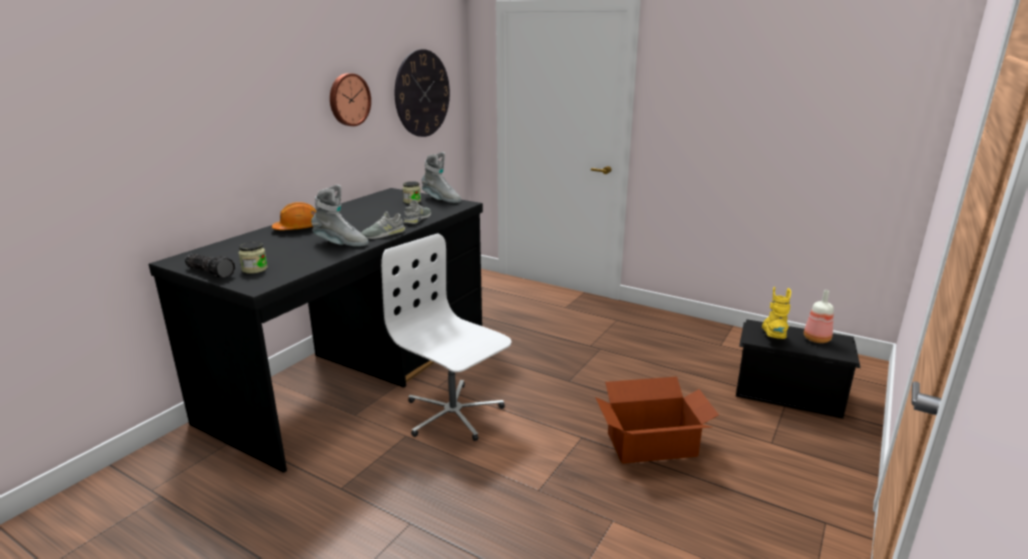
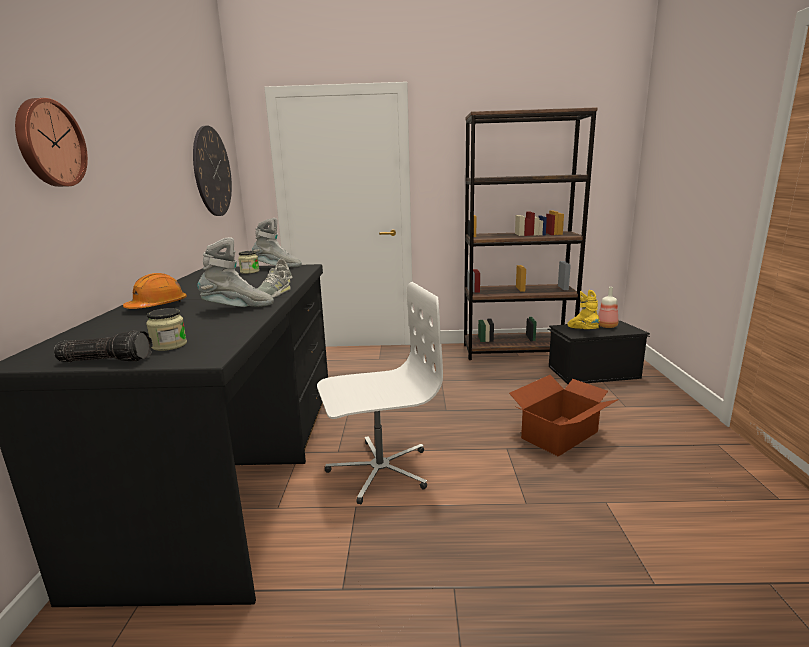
camera: 30 degrees left, 5 degrees down
(348, 99) = (160, 166): wall clock -> wall clock (49, 143)
(453, 414) = (379, 470): white office chair -> white office chair turned 150 degrees clockwise
(727, 339) = (517, 351): none -> brown bookcase

